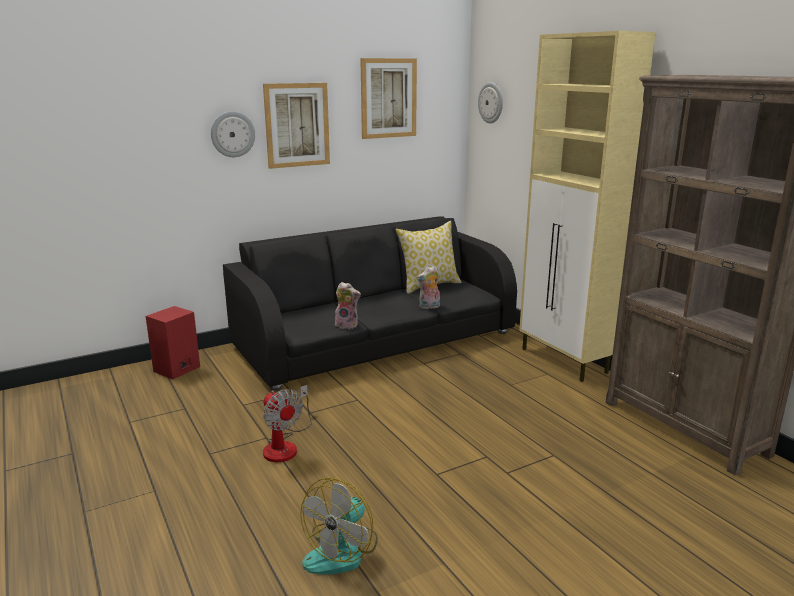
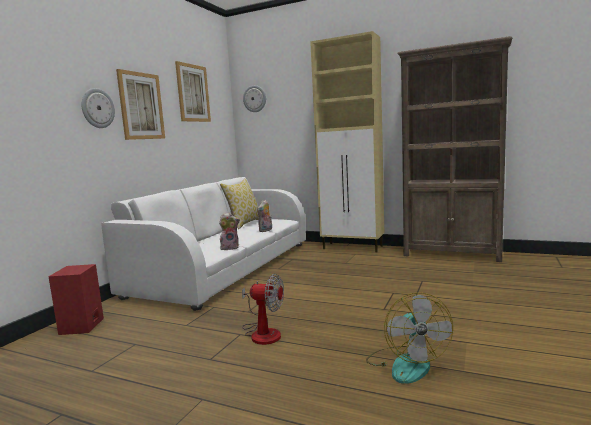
camera: 35 degrees left, 10 degrees down
(375, 339) = (225, 267): black sofa -> white sofa

